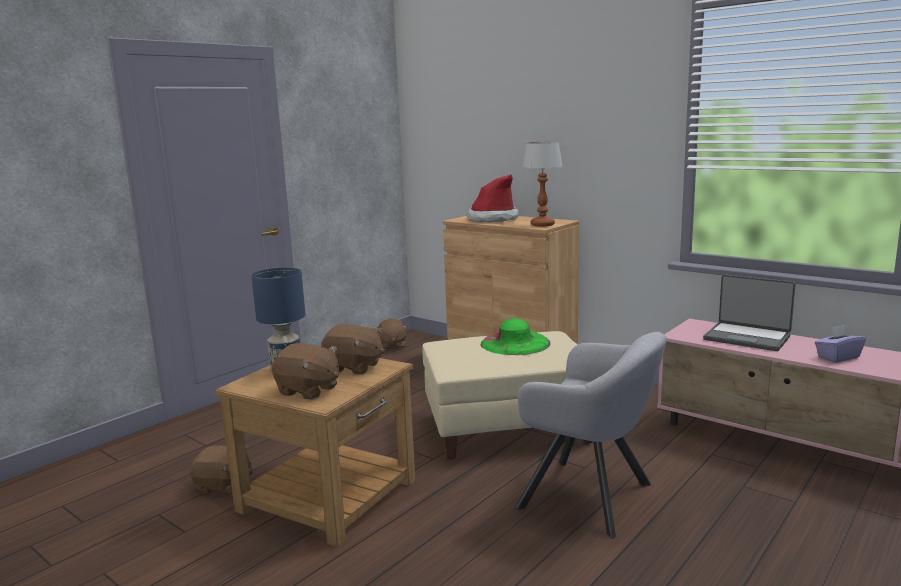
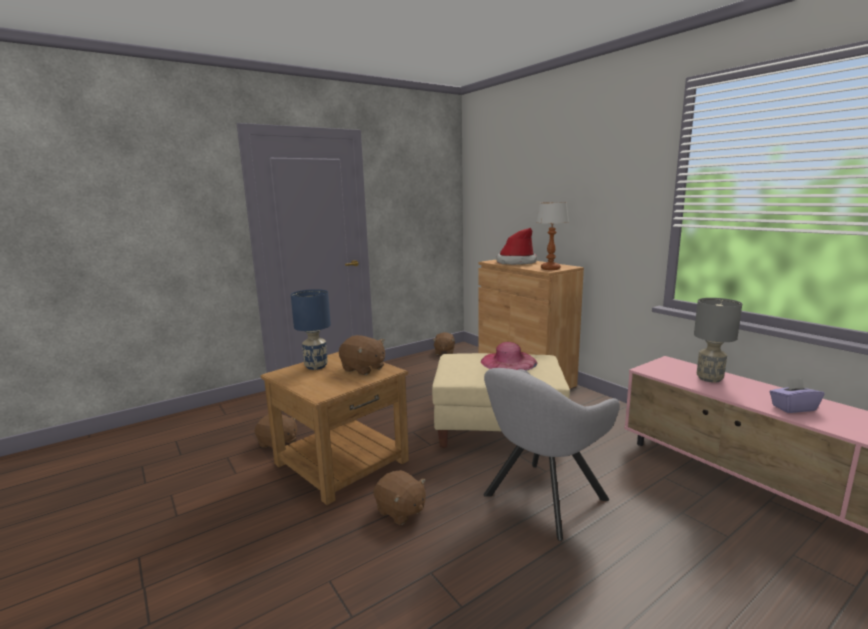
camera: 15 degrees right, 0 degrees up
(308, 390) = (318, 383): brown plush toy -> brown plush toy (400, 511)
(515, 343) = (508, 362): green hat -> pink hat
(592, 498) = (540, 500): grey armchair -> grey armchair turned 90 degrees clockwise
(747, 337) = (710, 379): laptop -> grey table lamp

